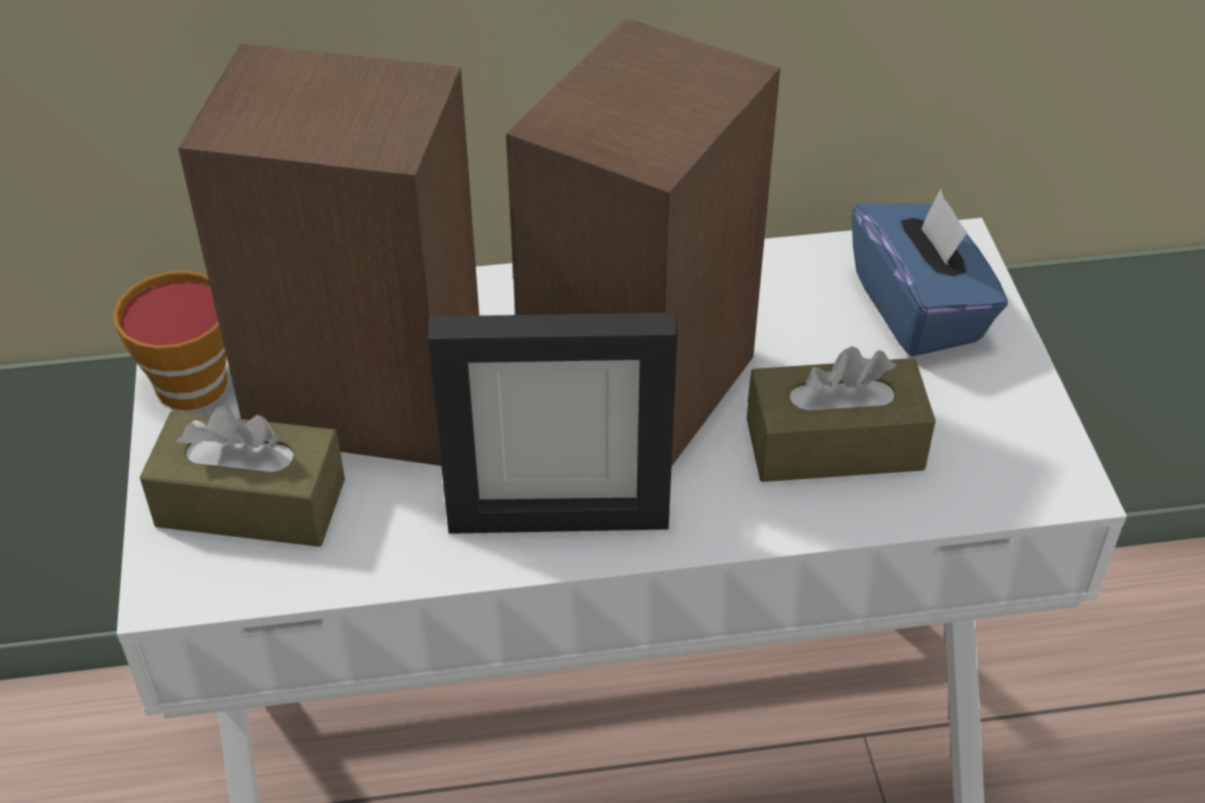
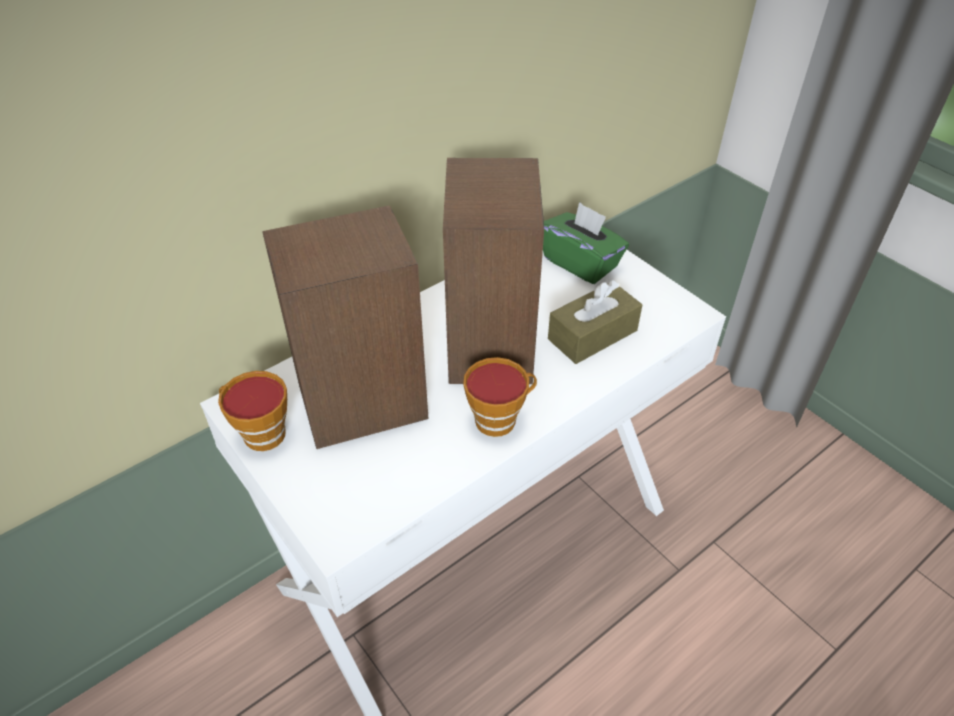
camera: 30 degrees left, 0 degrees up
(251, 503) = (345, 479): brown tissue box -> none
(558, 516) = (500, 418): picture frame -> cup
(919, 309) = (581, 263): blue tissue box -> green tissue box

